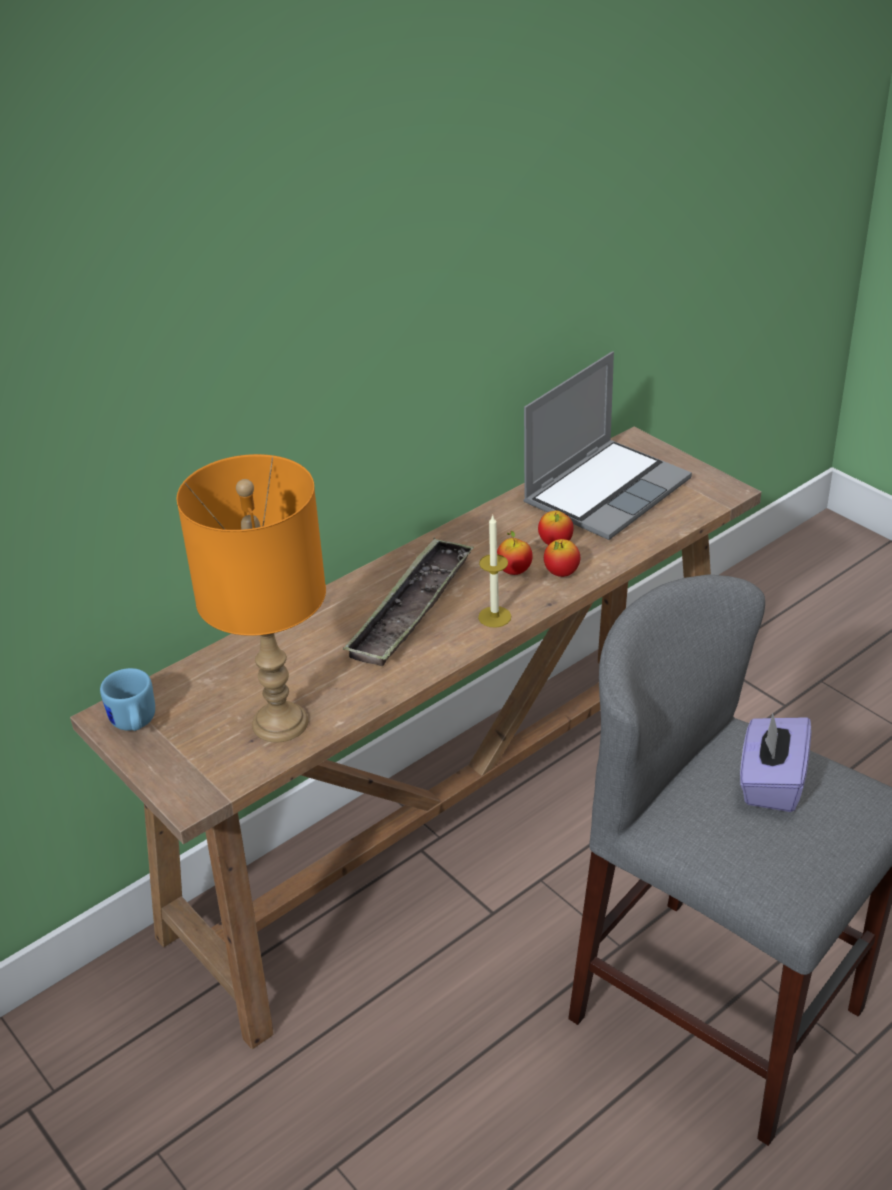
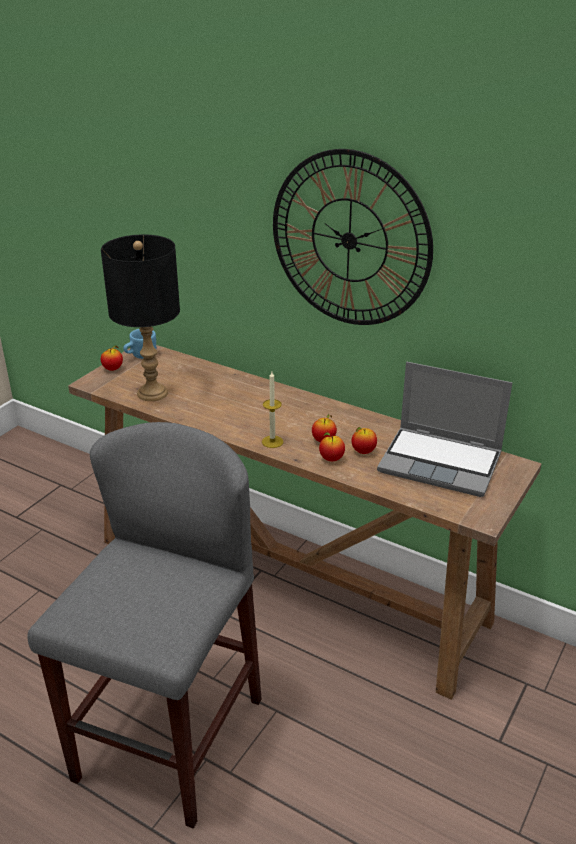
camera: 70 degrees right, 5 degrees down
(159, 764) = (113, 369): none -> apple
(279, 723) = (152, 393): orange table lamp -> black table lamp
(391, 304) = (349, 240): none -> wall clock
(411, 609) = (266, 412): tray -> none
(771, 782) = (164, 589): purple tissue box -> none

